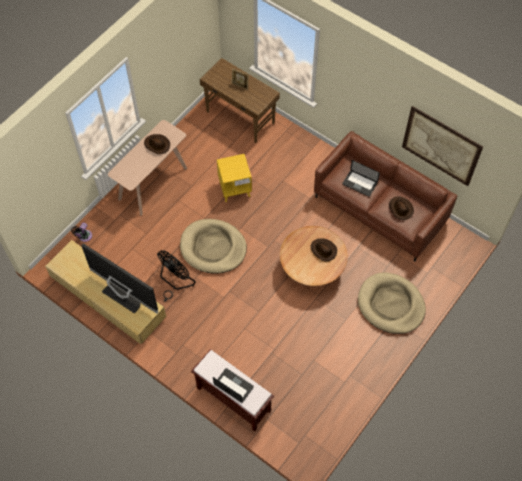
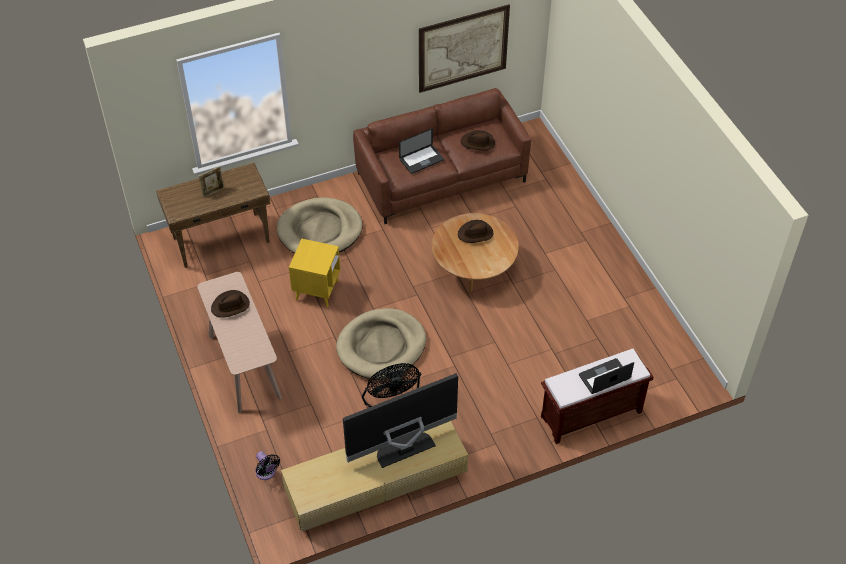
camera: 60 degrees left, 10 degrees down
(391, 305) = (563, 225): beige dog bed -> beige dog bed (320, 230)

